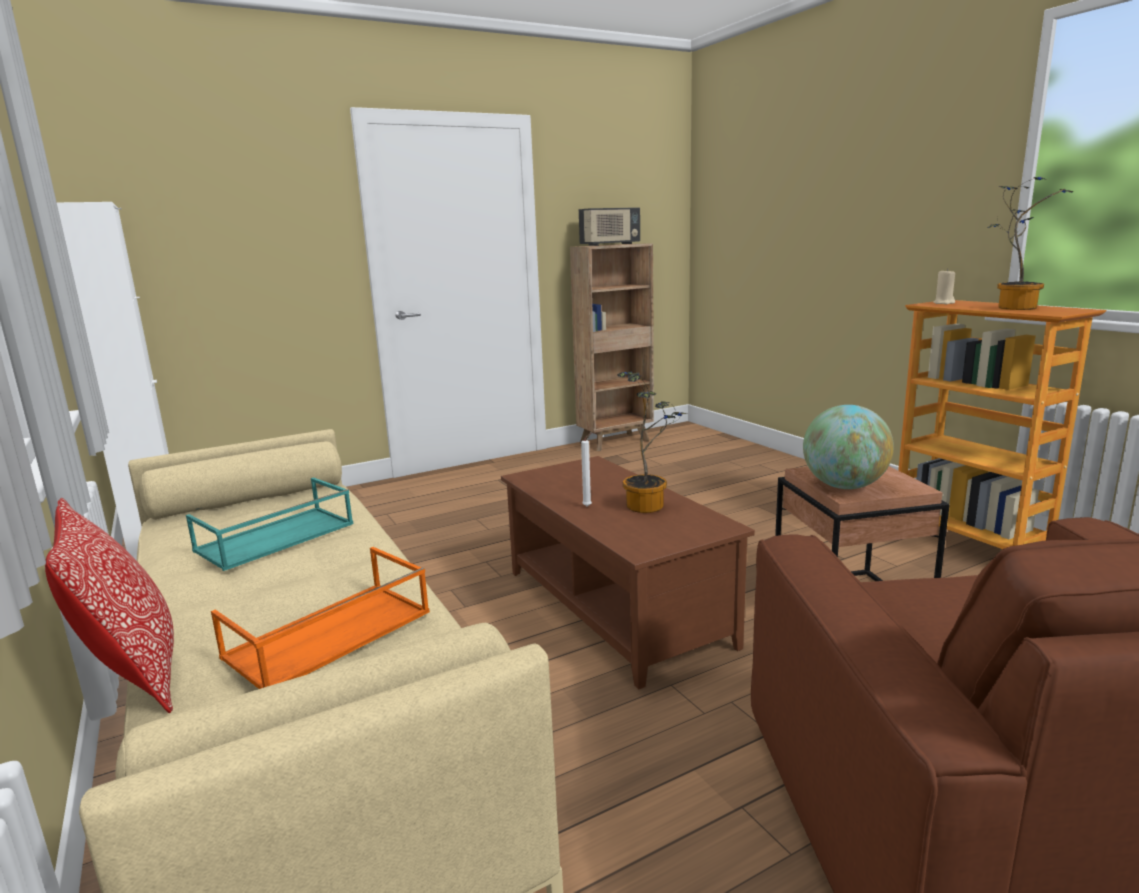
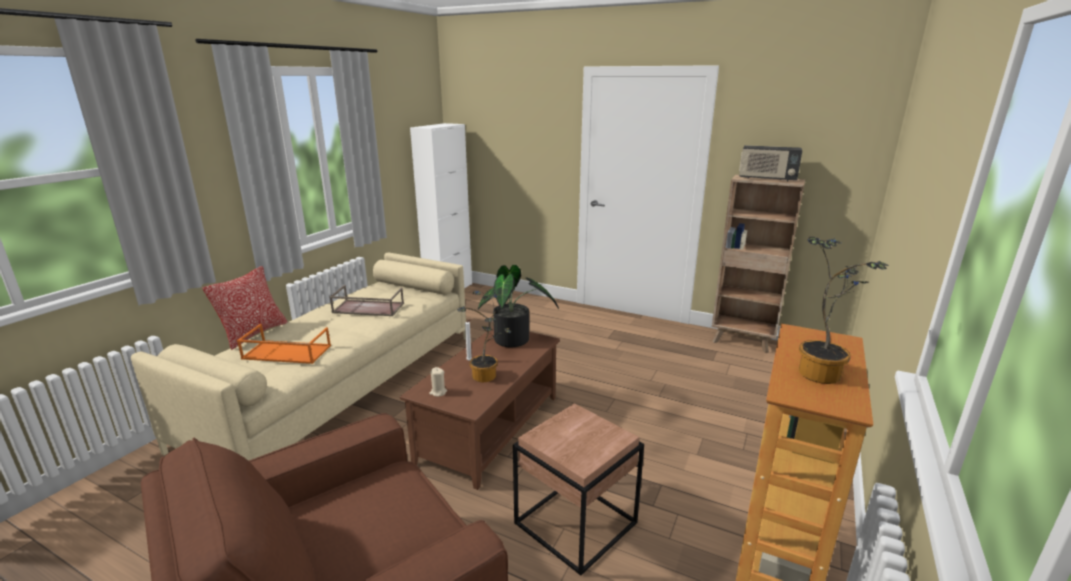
camera: 55 degrees right, 5 degrees up
(275, 538) = (367, 308): turquoise tray -> brown tray
(570, 475) = (515, 341): none -> potted plant
(844, 486) = (555, 433): globe -> none
(943, 303) = (817, 338): beige candle -> beige candle (438, 392)

